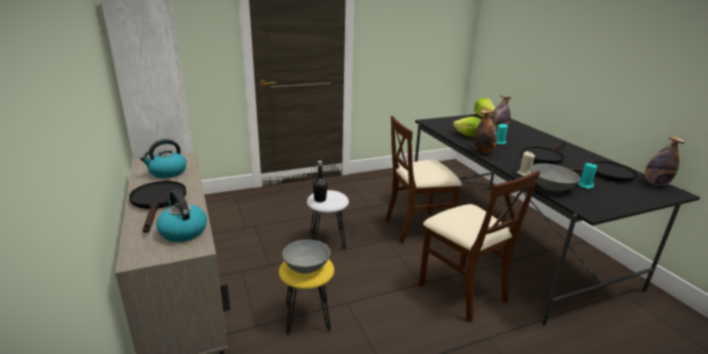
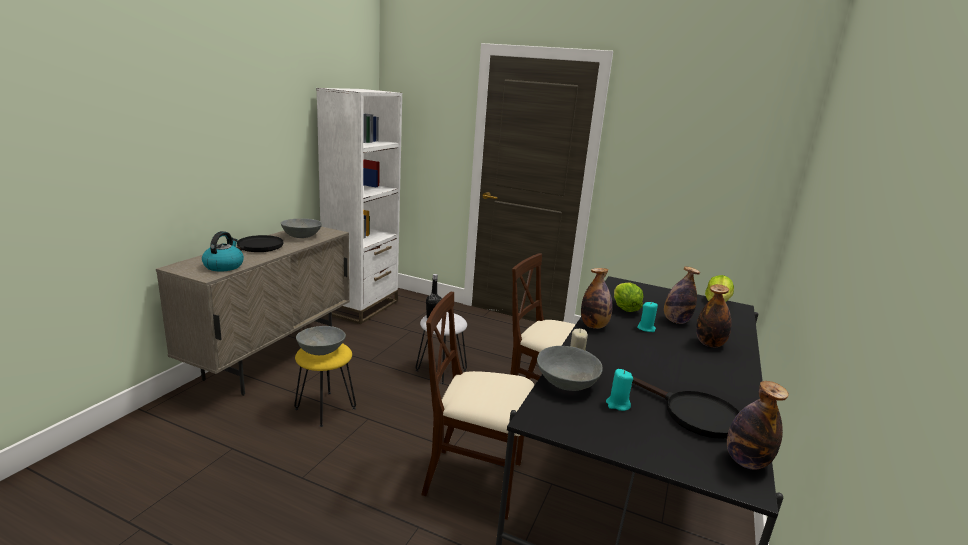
camera: 45 degrees right, 5 degrees down
(167, 172) = (302, 236): kettle -> grey bowl
(462, 291) = (475, 480): beige chair -> beige chair turned 90 degrees clockwise
(532, 138) = (709, 344): none -> bottle
(544, 156) = (662, 362): black frying pan -> none

